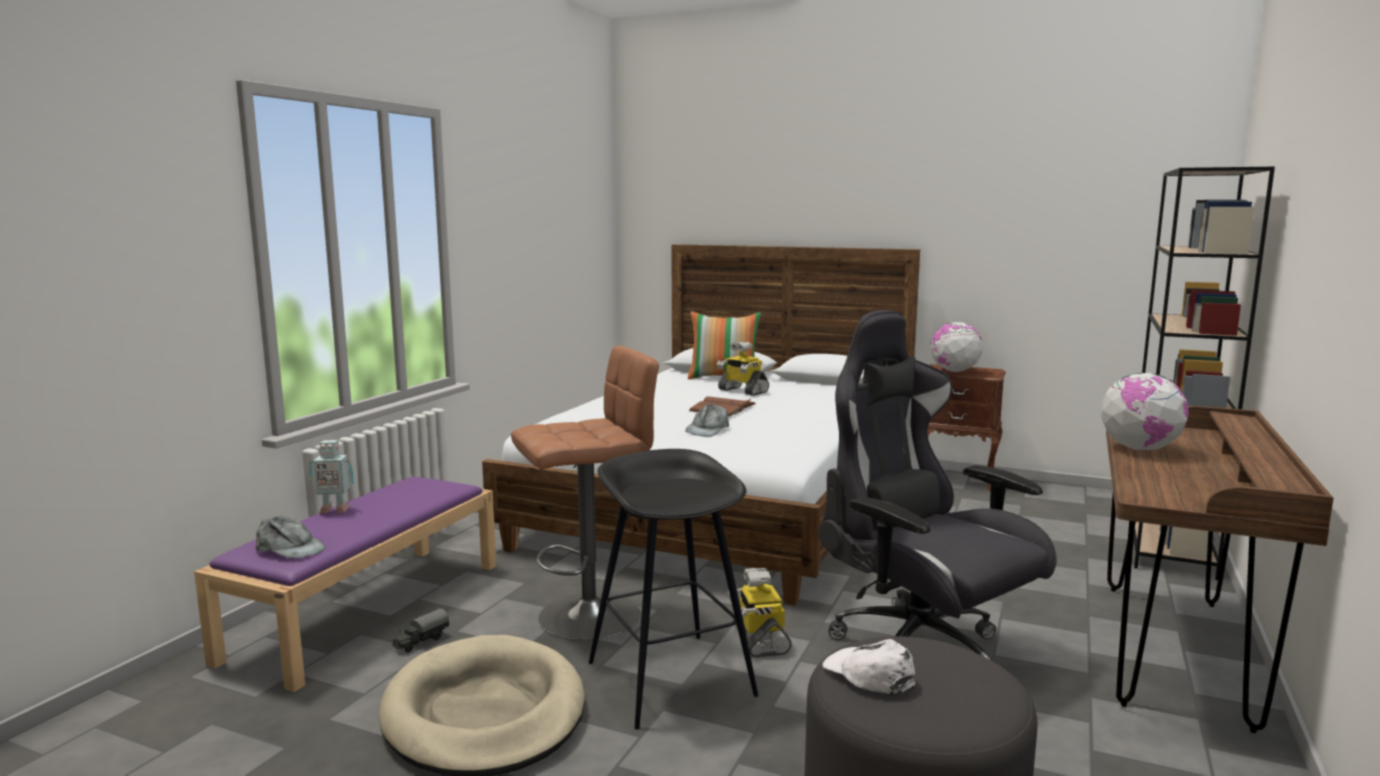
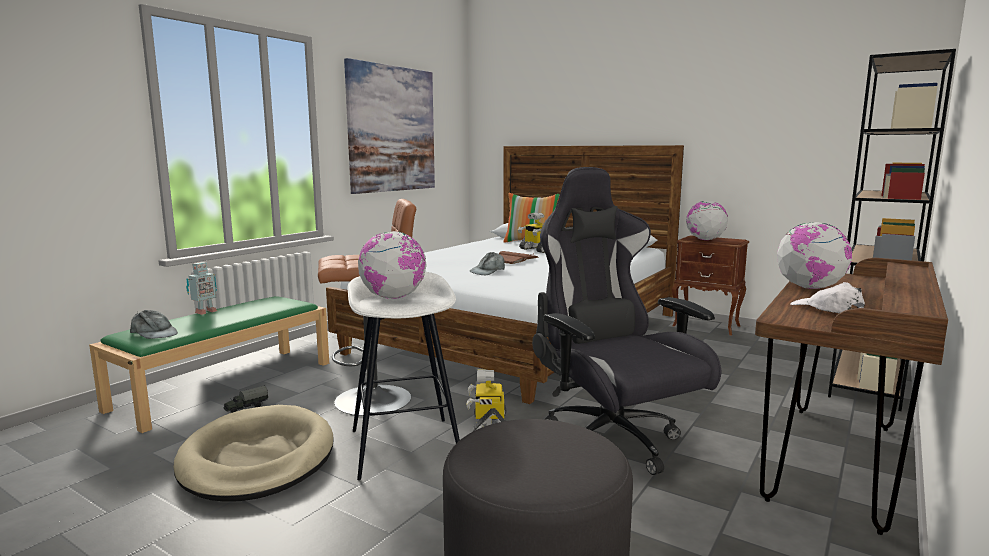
camera: 10 degrees right, 0 degrees up
(334, 509) = (204, 312): toy robot -> toy robot turned 60 degrees counterclockwise
(369, 609) = (226, 384): purple bench -> green bench
(532, 228) = (392, 129): none -> picture
(659, 488) = (394, 297): none -> globe
(671, 678) = (406, 446): black stool -> white stool
(869, 674) = (496, 444): white cap -> white cap (826, 309)

